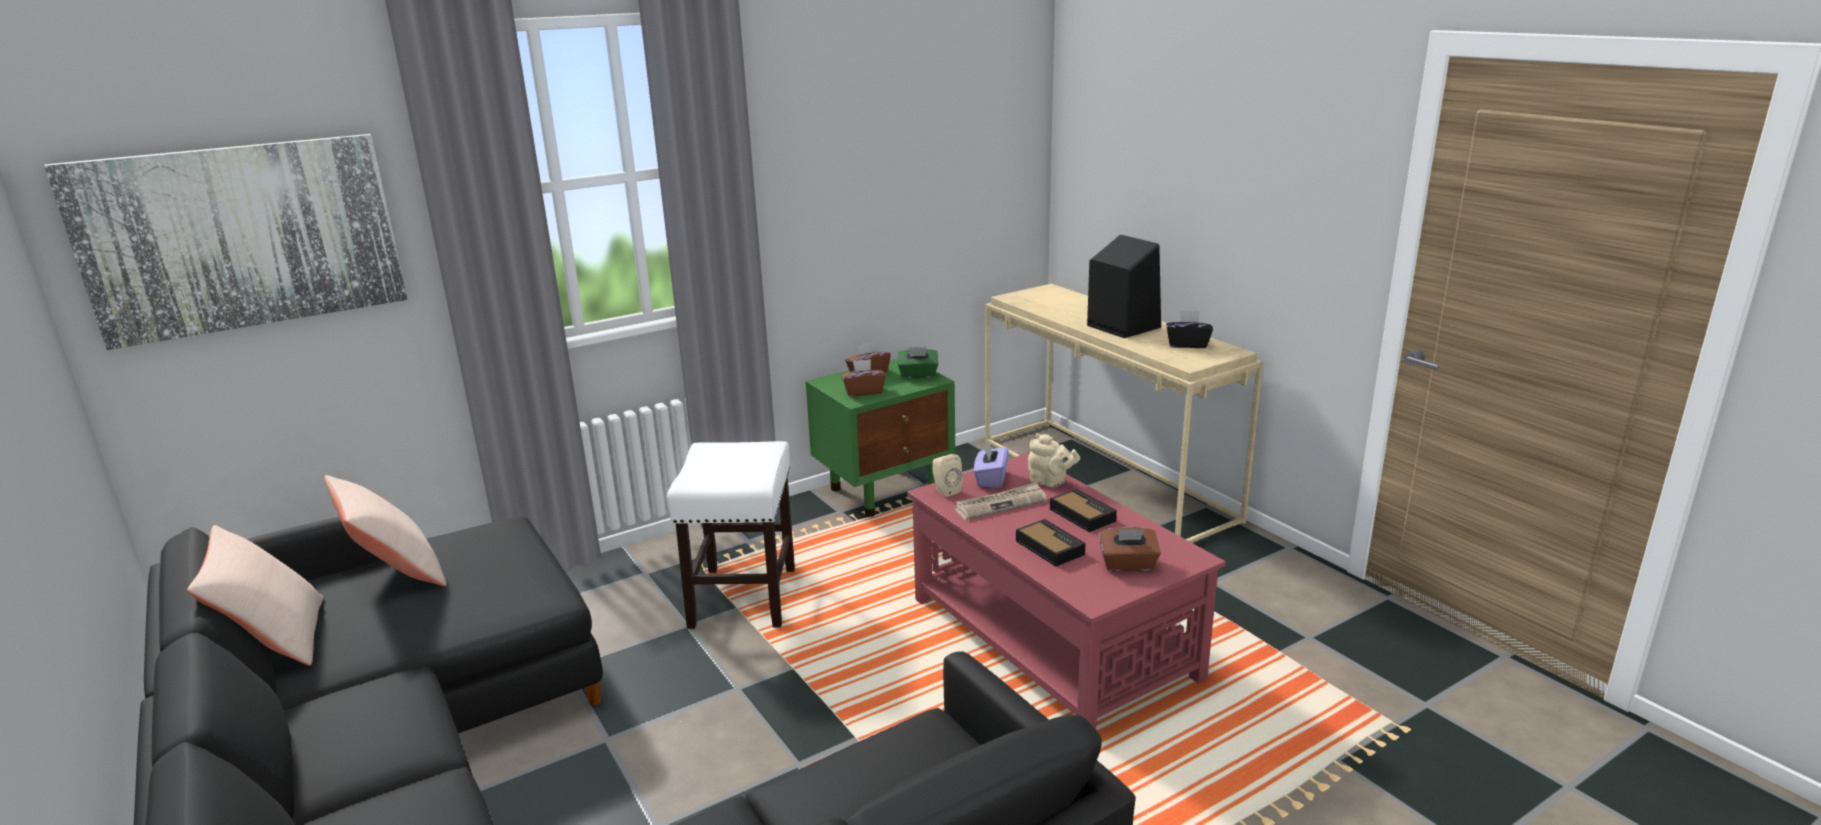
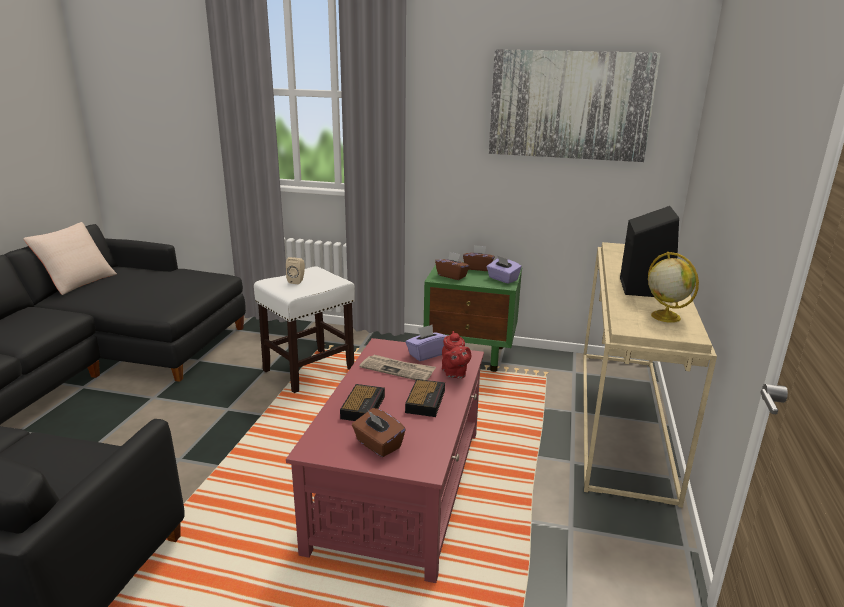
camera: 45 degrees right, 0 degrees up
(242, 237) = (147, 93): picture -> picture (569, 105)
(395, 572) = (149, 276): beige pillow -> none
(918, 375) = (502, 279): green tissue box -> purple tissue box
(945, 490) = (389, 347): beige speaker -> beige speaker (297, 281)
(1050, 482) = (454, 373): beige teapot -> red teapot
(1187, 344) = (664, 316): black tissue box -> globe

